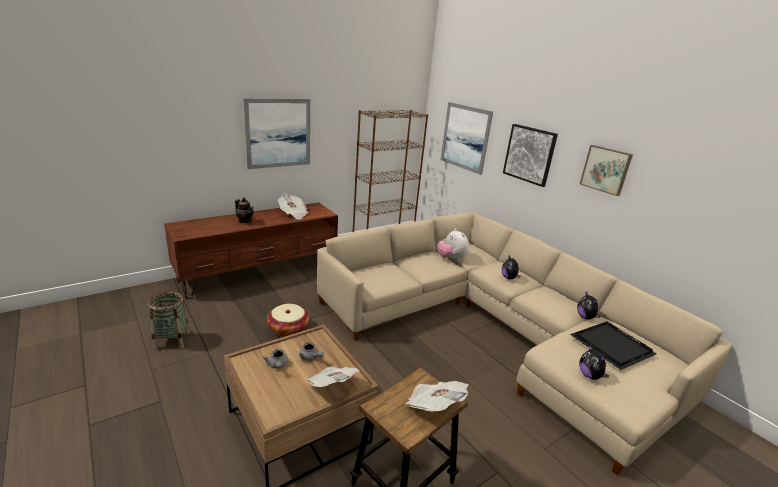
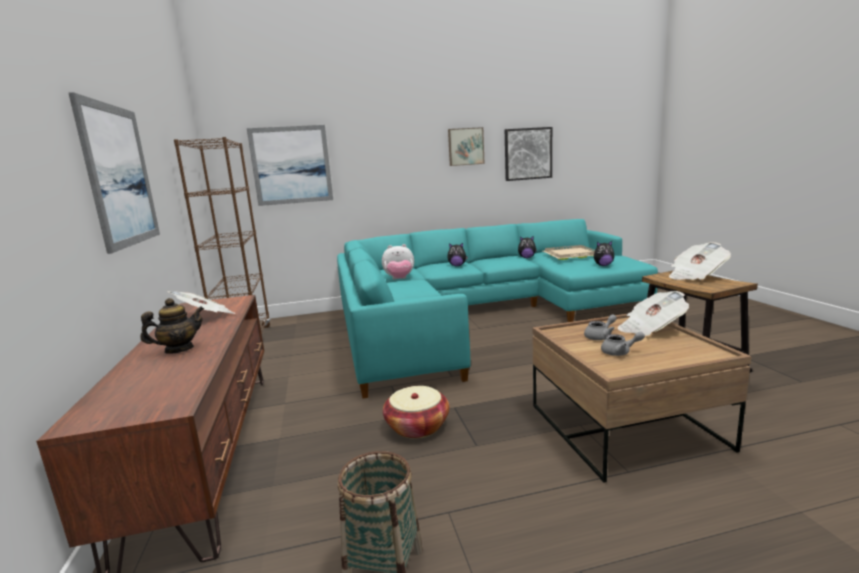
camera: 65 degrees left, 10 degrees down
(495, 329) = (477, 315): beige sofa -> turquoise sofa
(529, 154) = (388, 157): picture -> picture (528, 154)
(609, 345) = (570, 255): black tray -> beige tray

